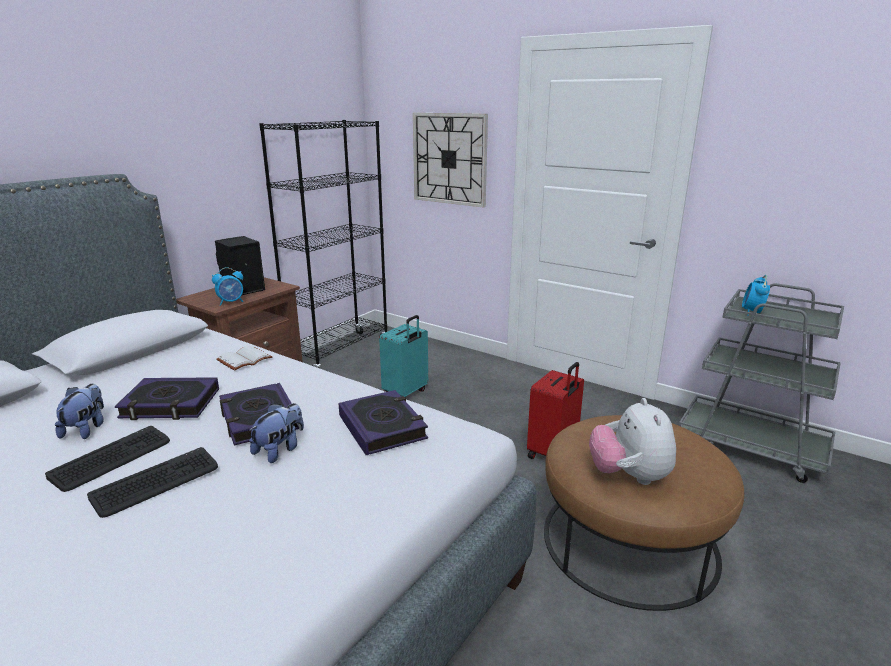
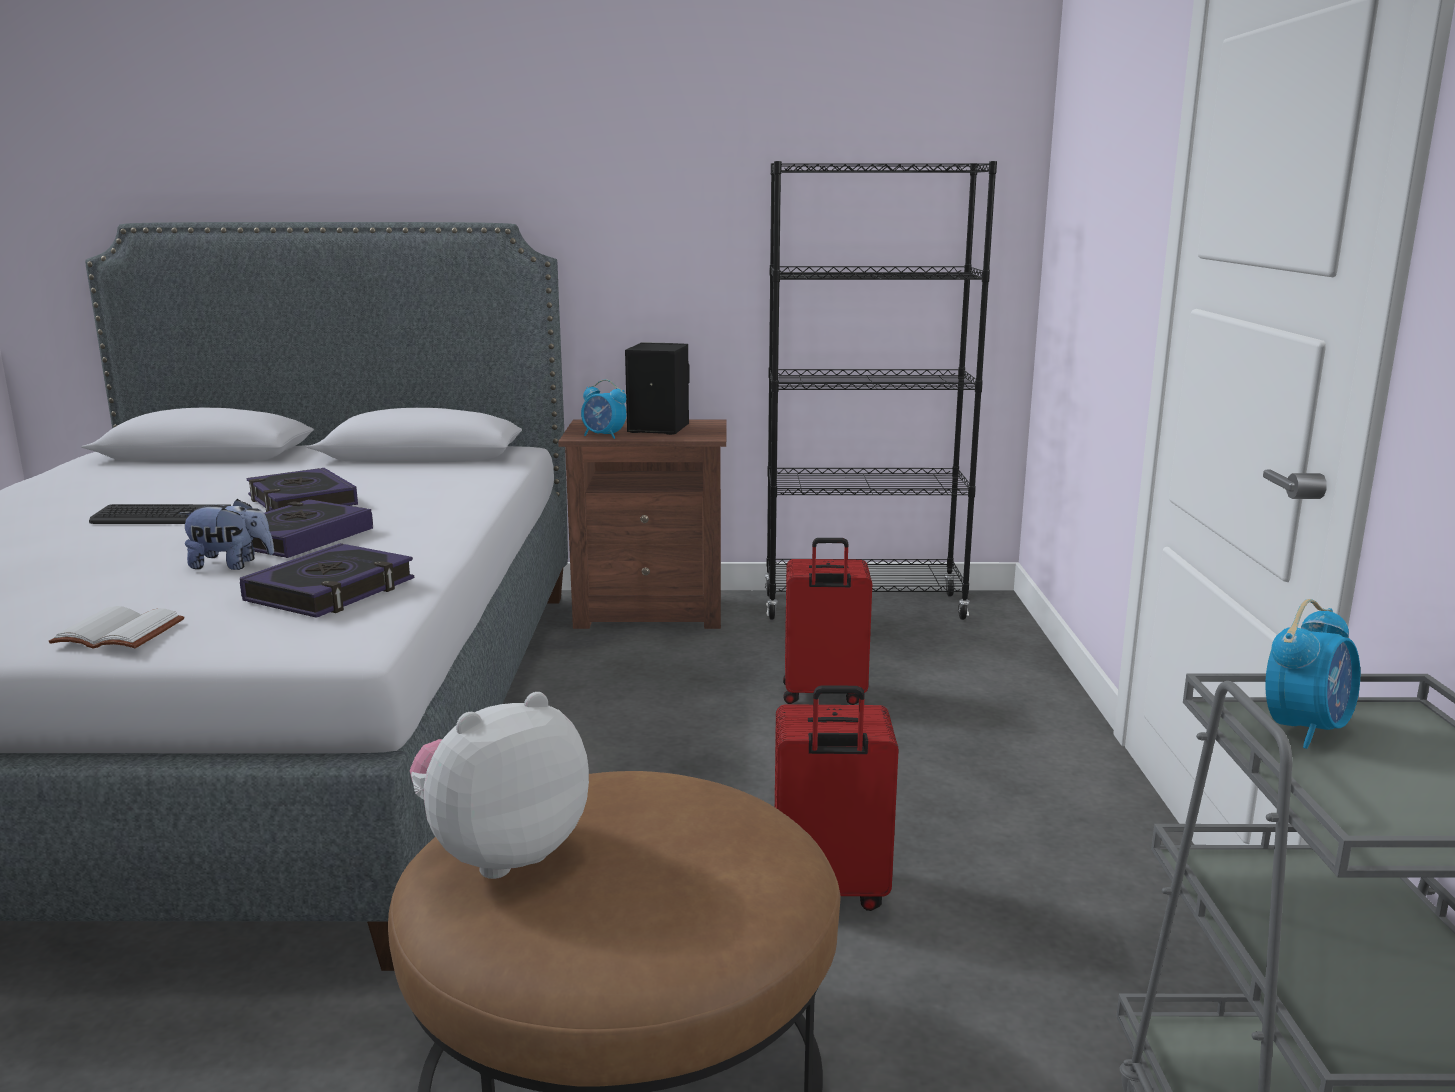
camera: 55 degrees right, 5 degrees down
(86, 429) = (219, 494): plush toy -> none
(156, 482) = (120, 542): keyboard -> none
(244, 360) = (454, 493): white book -> white book (115, 634)
(406, 393) = (823, 695): turquoise suitcase -> red suitcase
(449, 159) = (1106, 244): wall clock -> none
(752, 312) = (1305, 729): alarm clock -> alarm clock turned 150 degrees clockwise

